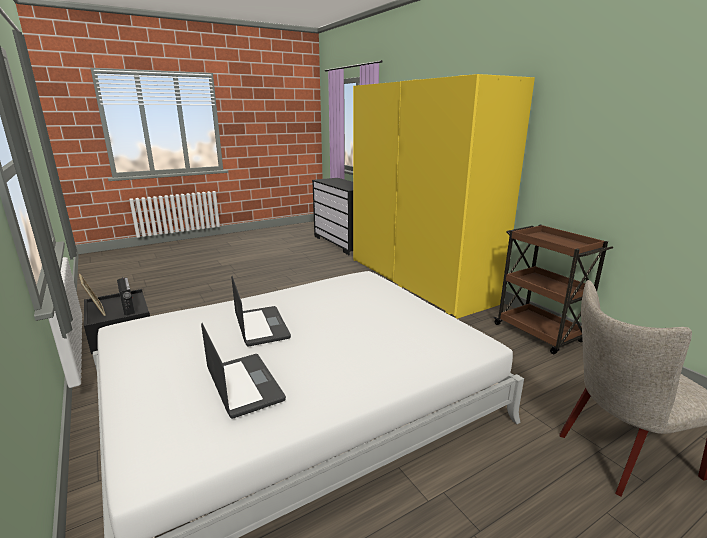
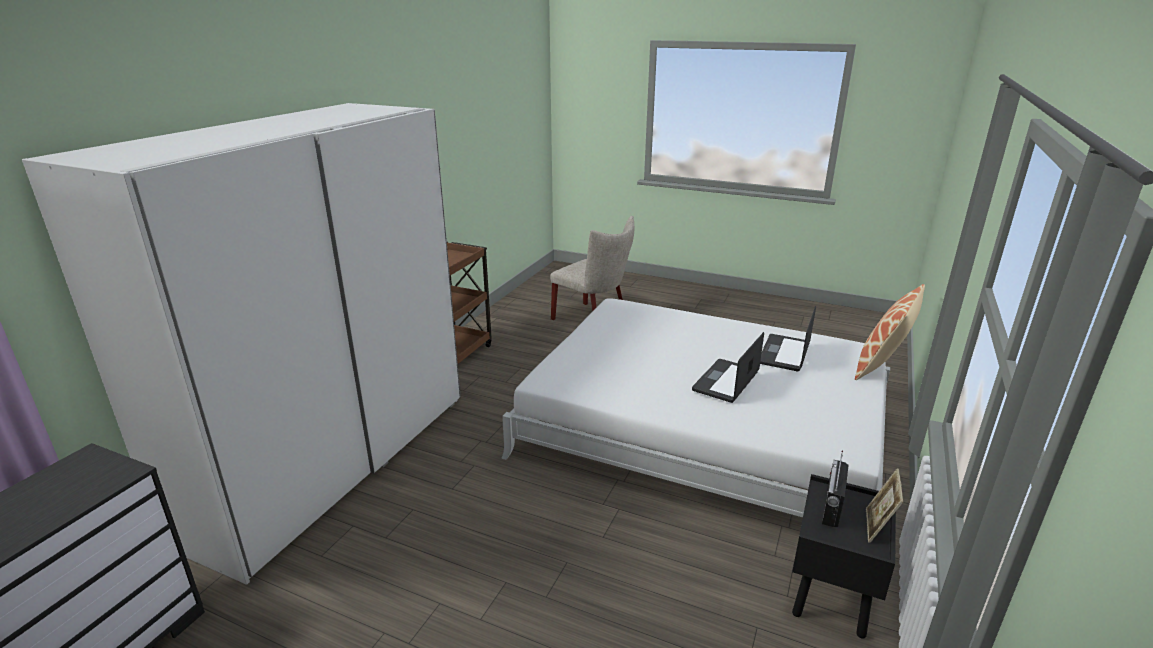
camera: 125 degrees left, 5 degrees up
(108, 447) = (882, 366): none -> pillow
(418, 279) = (334, 462): yellow wardrobe -> white wardrobe

